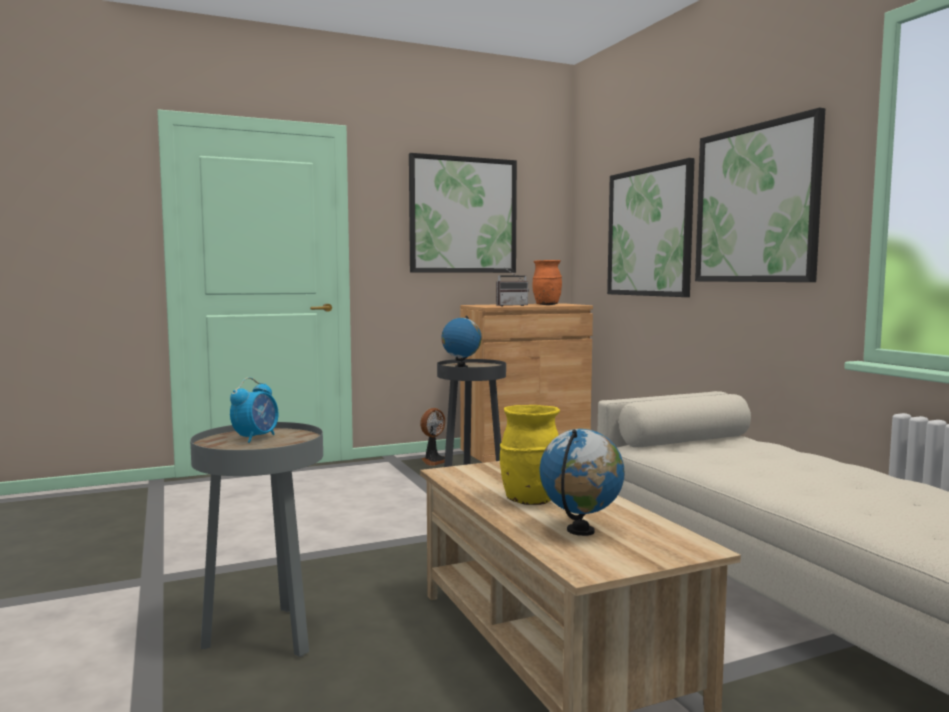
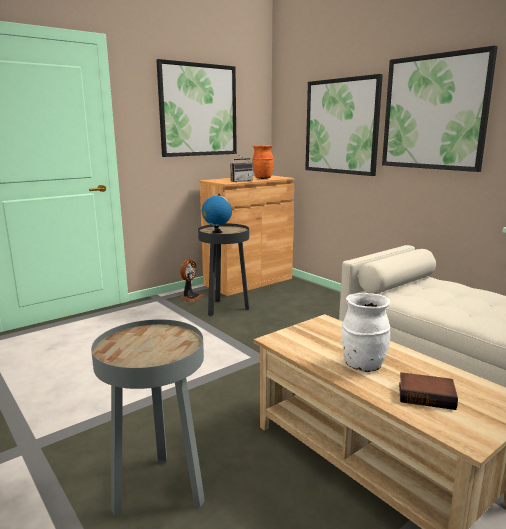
camera: 15 degrees left, 10 degrees up
(256, 438) = (143, 342): alarm clock -> none
(529, 500) = (362, 365): yellow vase -> white vase
(581, 531) = (427, 395): globe -> book

